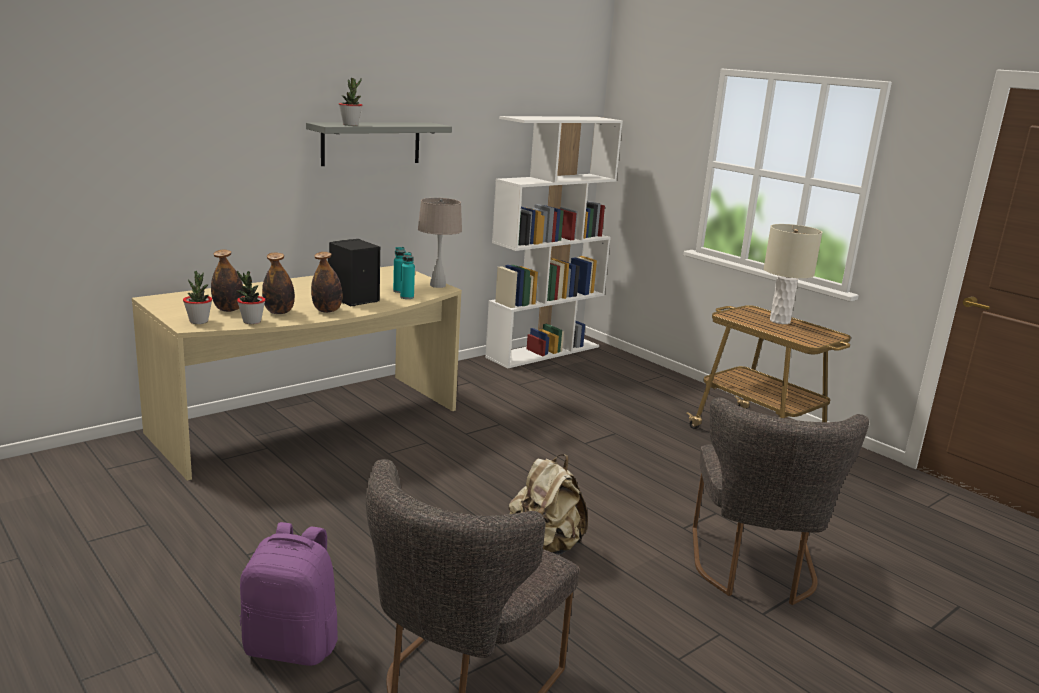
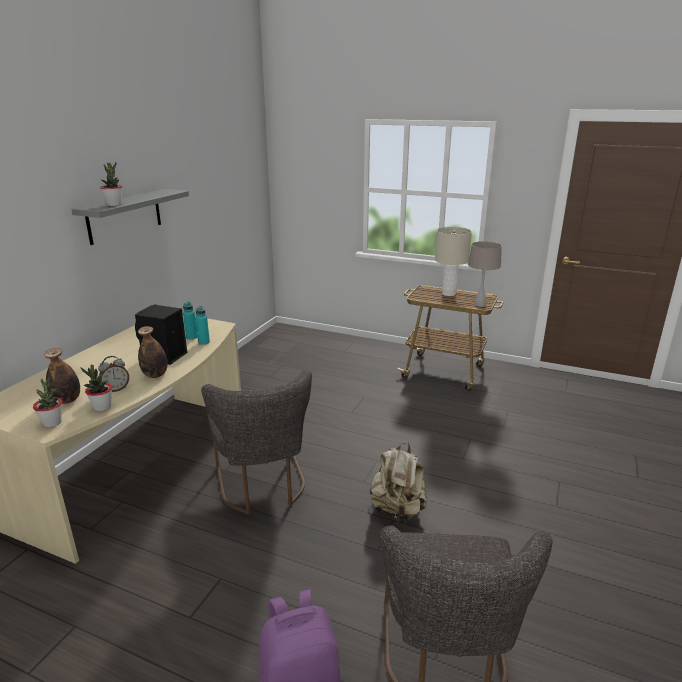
camera: 25 degrees left, 5 degrees up
(279, 312) = (116, 389): bottle -> alarm clock
(437, 285) = (214, 324): beige table lamp -> beige table lamp (480, 304)
(543, 351) = (263, 344): white bookcase -> none
(754, 570) = (525, 475): grey chair -> grey chair (263, 486)

